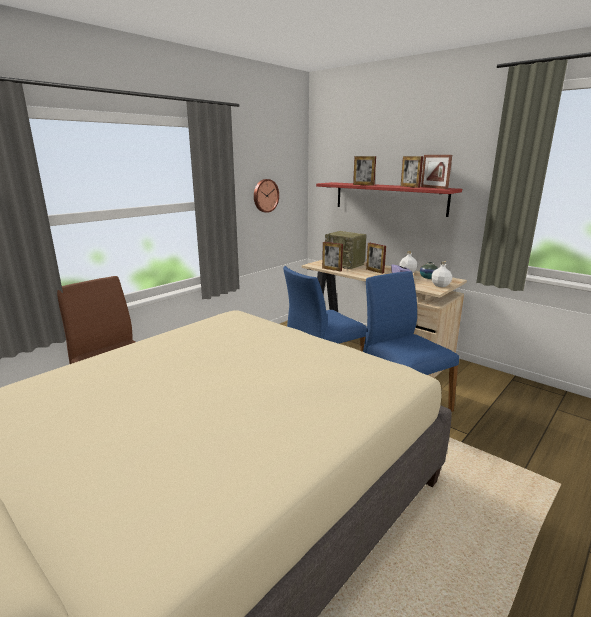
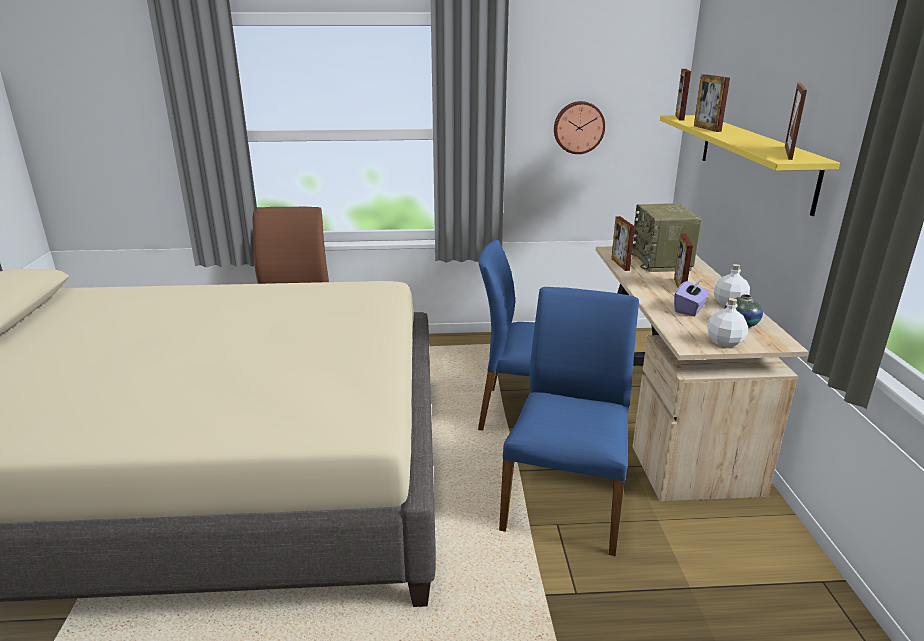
camera: 45 degrees right, 5 degrees up
(389, 198) = (754, 159): red shelf -> yellow shelf
(410, 186) = (759, 144): picture frame -> picture frame (679, 118)

